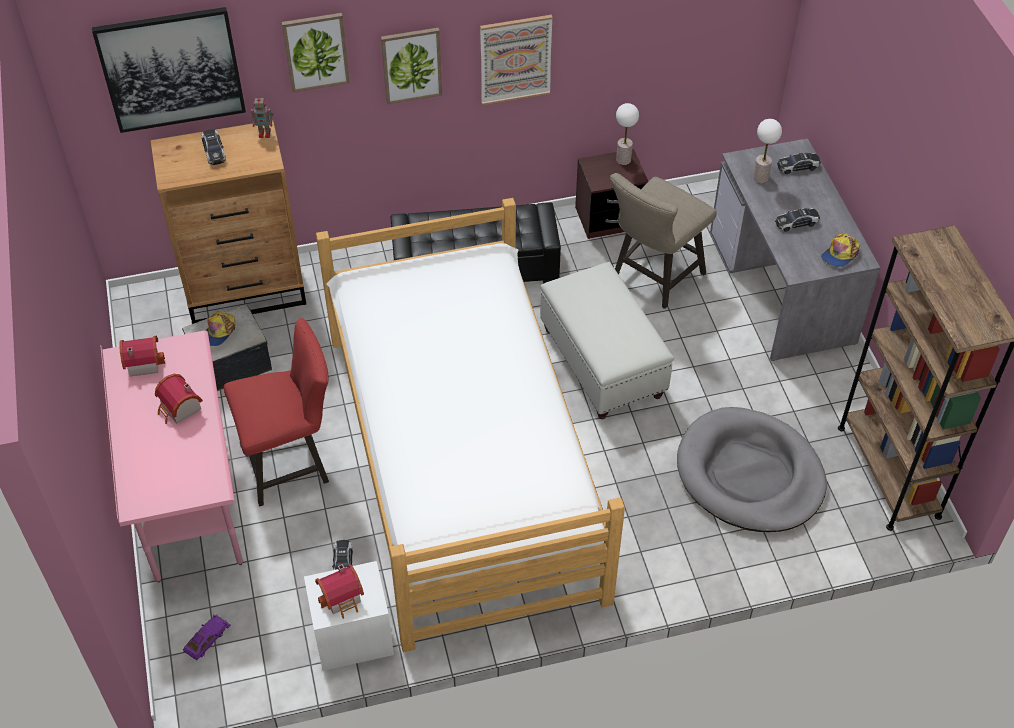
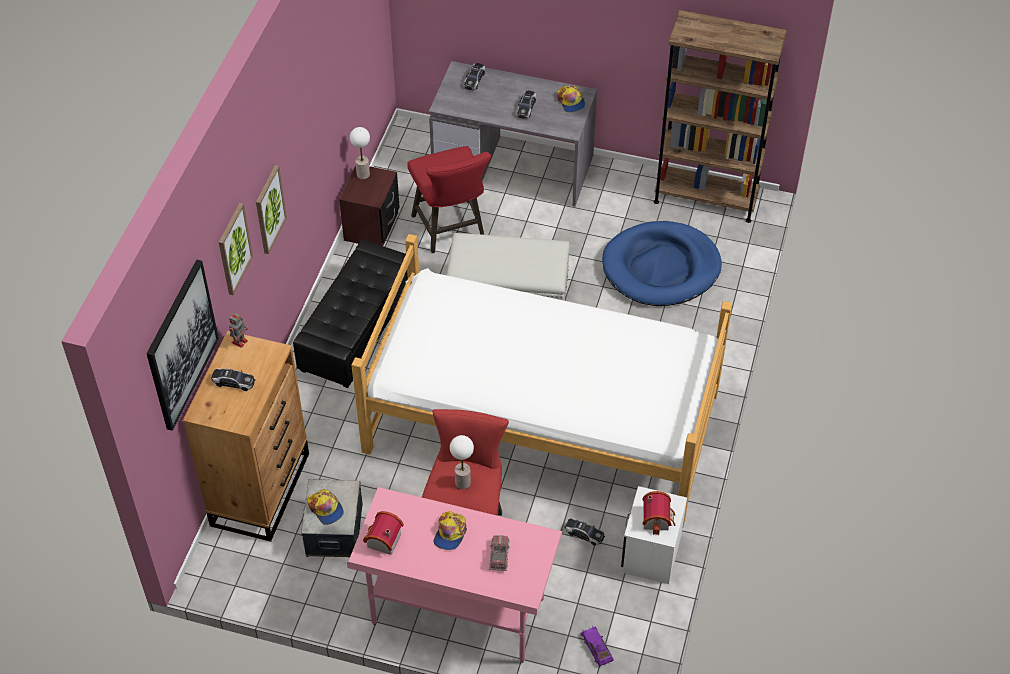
camera: 60 degrees left, 0 degrees up
(172, 461) = (499, 556): none -> toy truck
(179, 409) = (450, 533): toy house -> cap
(515, 59) = (304, 152): picture -> none
(653, 278) = (451, 231): beige stool -> red stool
(749, 474) = (661, 267): grey dog bed -> blue dog bed
(760, 177) = (469, 103): table lamp -> table lamp (462, 482)

